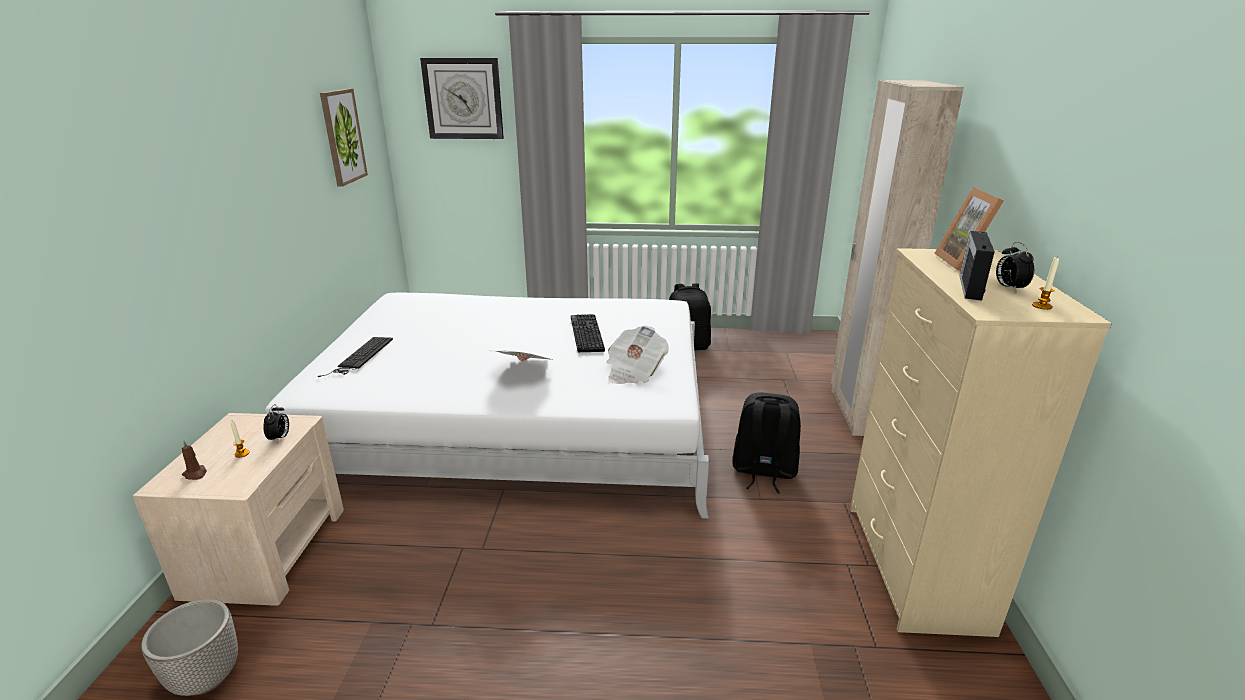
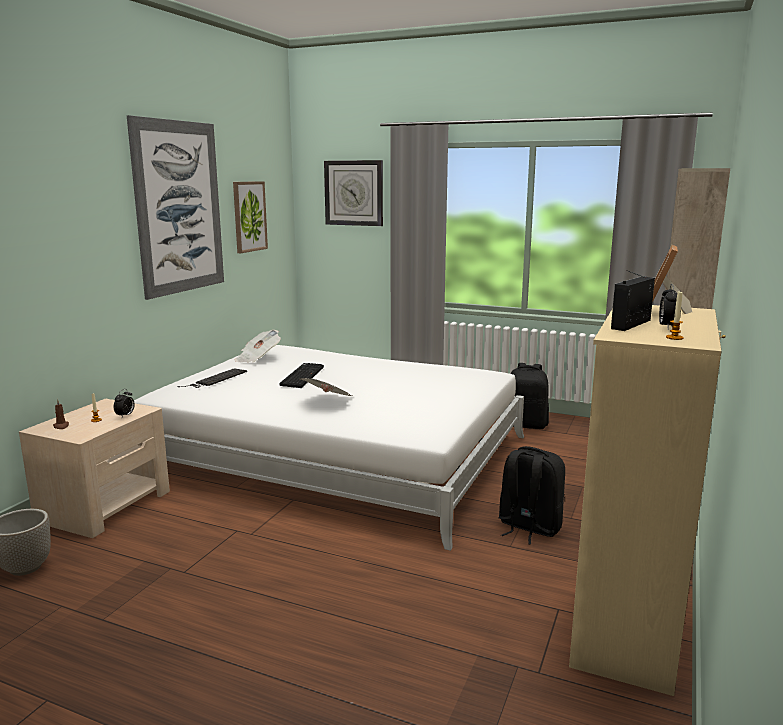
camera: 20 degrees right, 10 degrees down
(267, 137) = (179, 207): none -> picture
(585, 334) = (399, 385): keyboard -> keyboard (301, 376)
(634, 371) = (418, 413): newspaper -> newspaper (258, 358)

